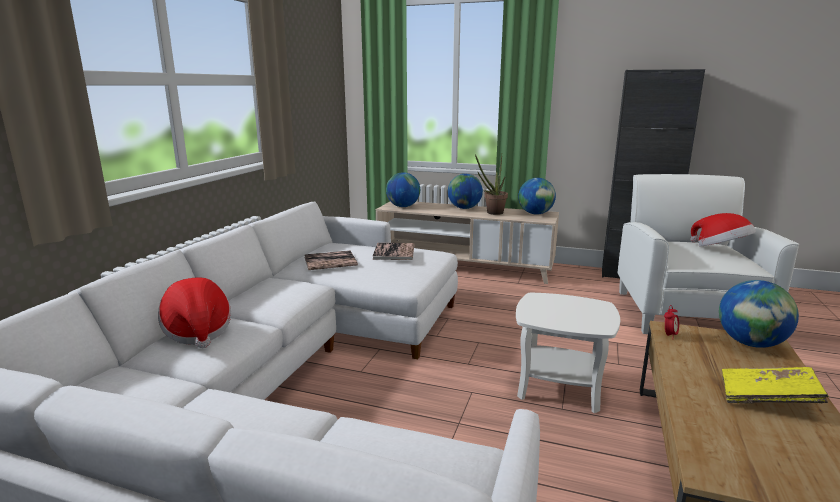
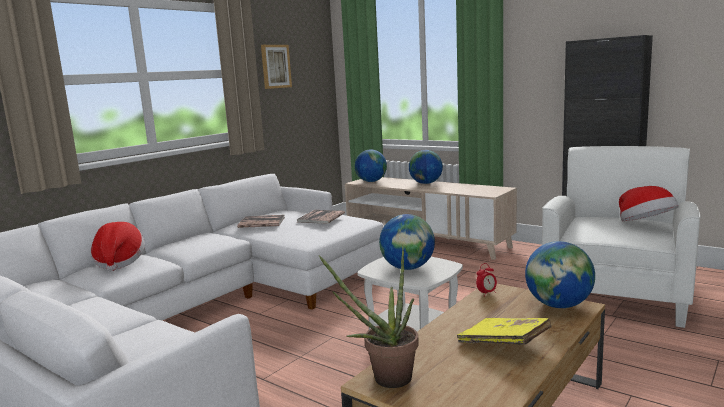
camera: 20 degrees right, 5 degrees down
(298, 75) = (275, 66): none -> picture
(492, 213) = (446, 188): potted plant -> potted plant (384, 379)
(535, 214) = (489, 189): globe -> globe (408, 268)

